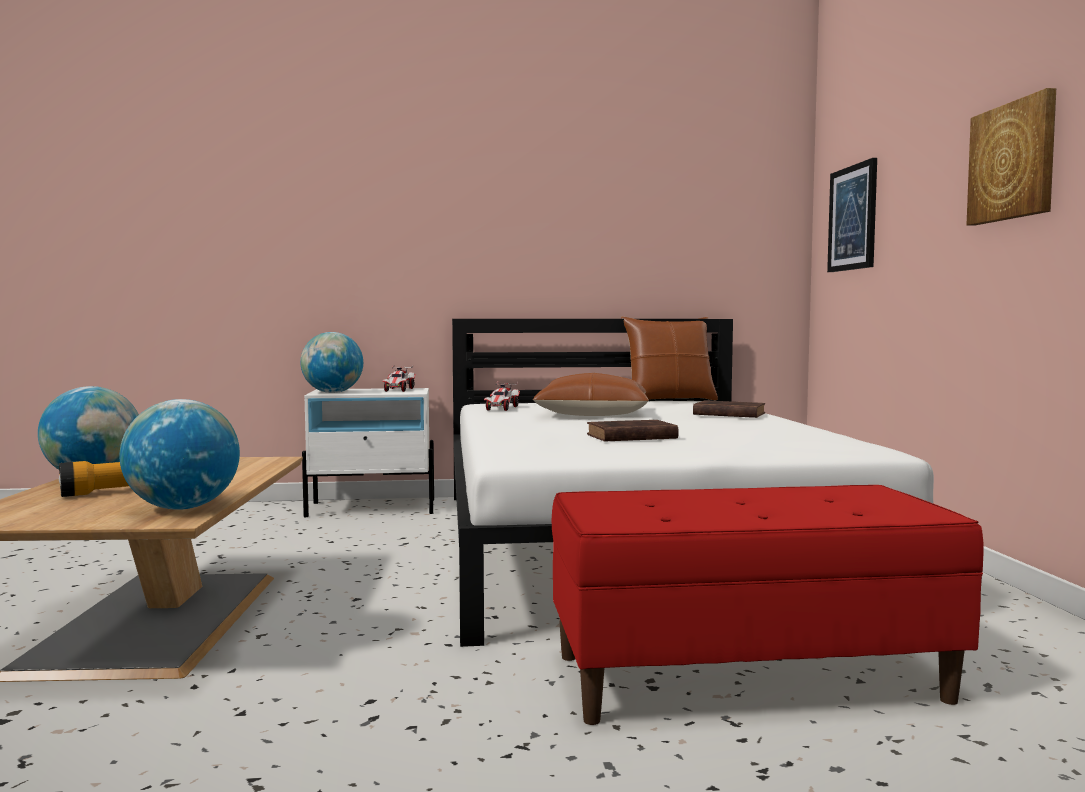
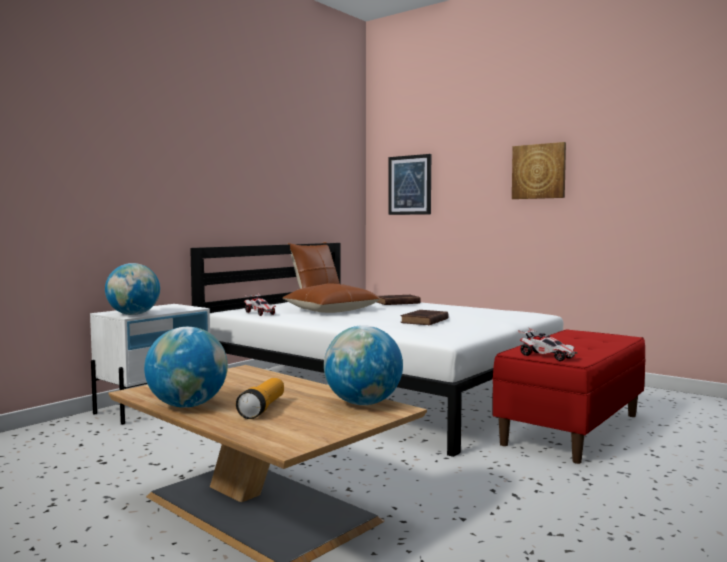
camera: 45 degrees left, 0 degrees up
(399, 390) = (168, 307): toy car -> toy car (547, 356)

